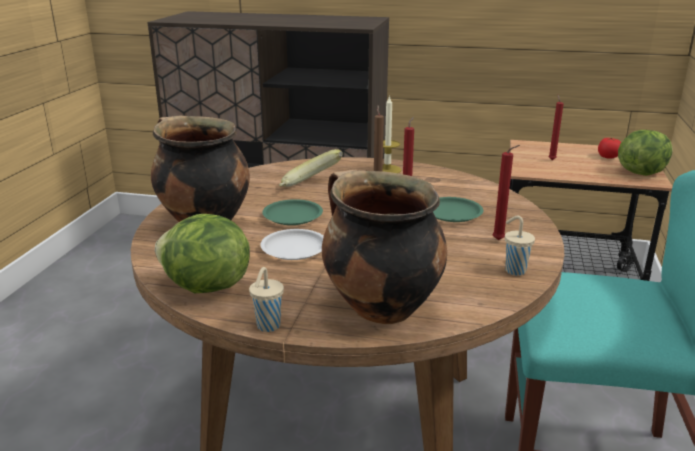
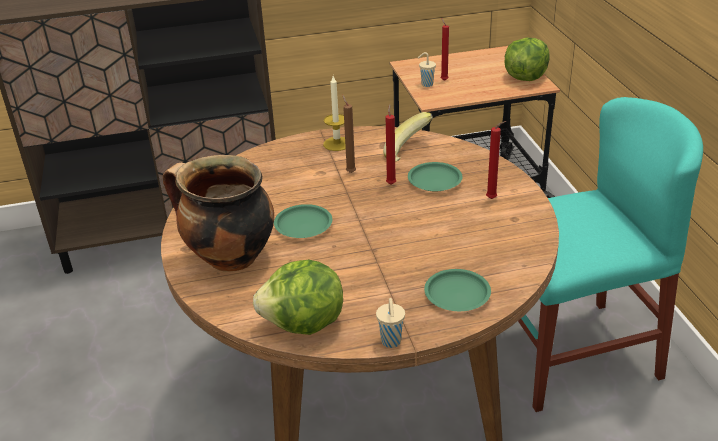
camera: 25 degrees left, 10 degrees up
(294, 248) = (338, 260): white plate -> none
(309, 187) = (285, 186): banana -> banana (409, 153)
(379, 307) = (456, 294): cooking pot -> green plate
(514, 270) = (524, 226): beige cup -> beige cup (426, 84)
(608, 157) = (488, 64): tomato -> none

